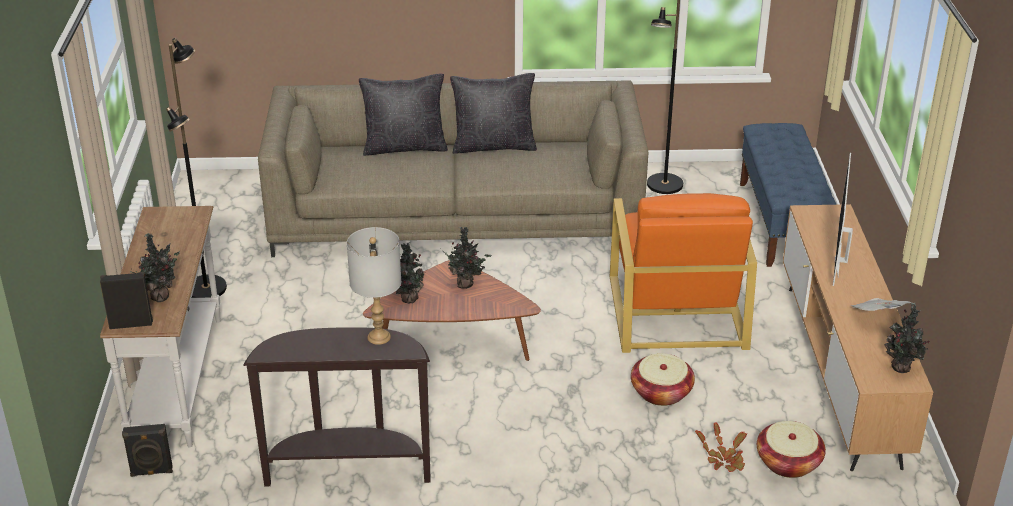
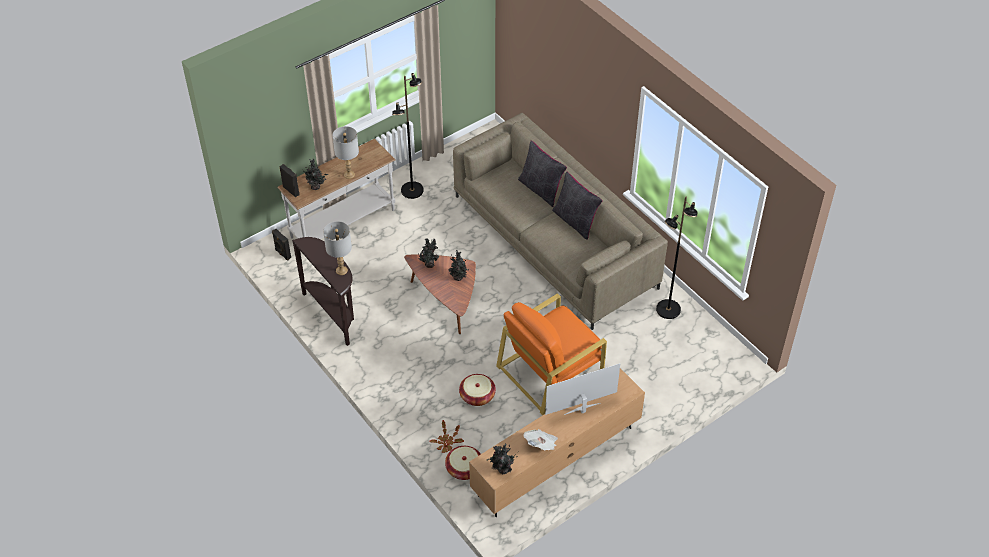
camera: 55 degrees right, 15 degrees up
(182, 256) = (349, 175): none -> grey table lamp
(780, 223) = (677, 378): blue bench -> none

